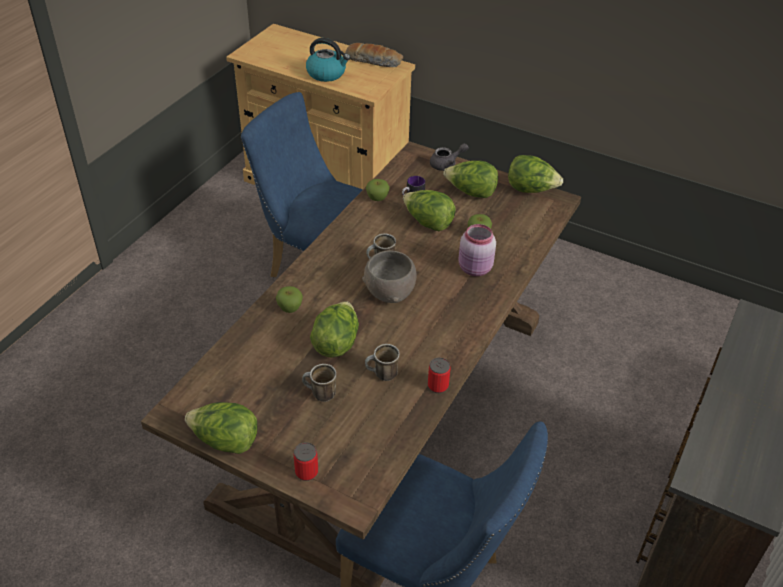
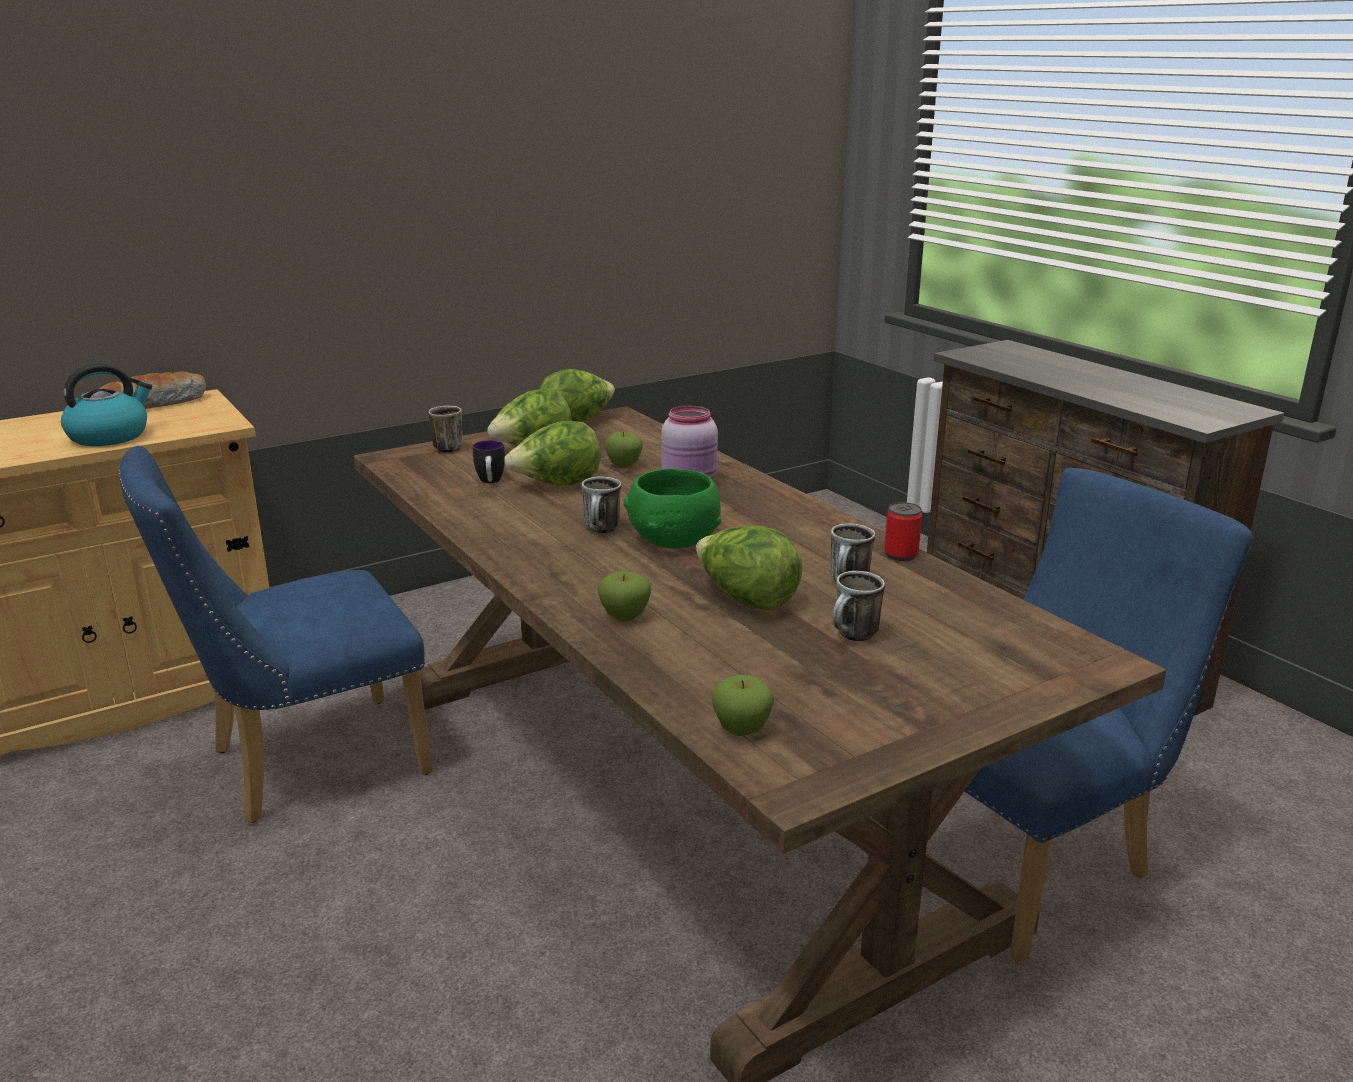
camera: 60 degrees left, 20 degrees down
(225, 441) = (907, 743): lettuce -> none
(306, 472) = (1021, 685): can -> none
(377, 199) = (451, 501): apple -> apple (742, 730)
(389, 292) = (673, 540): grey bowl -> green bowl
(447, 164) = (449, 447): grey teapot -> mug

